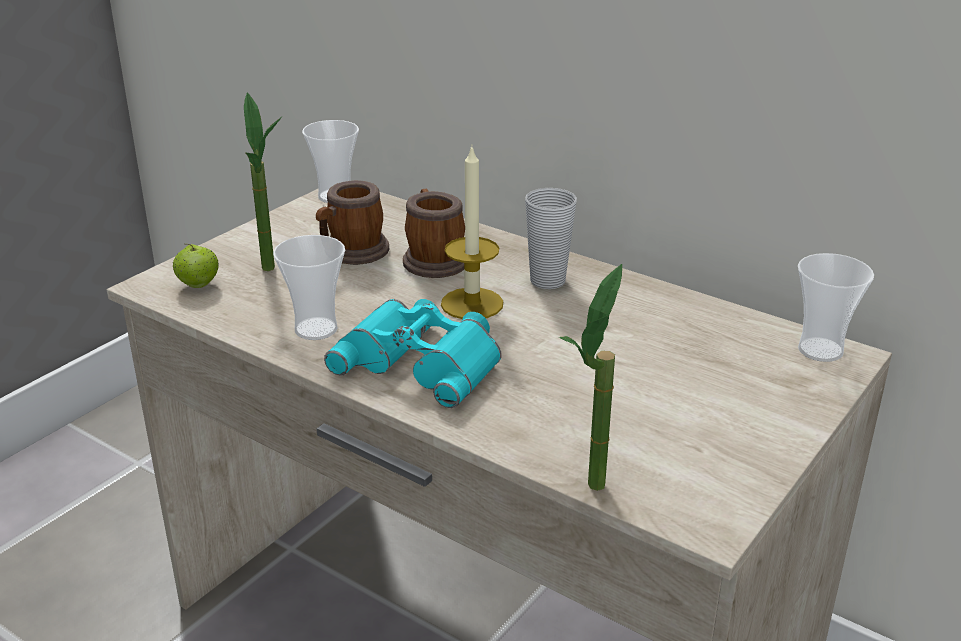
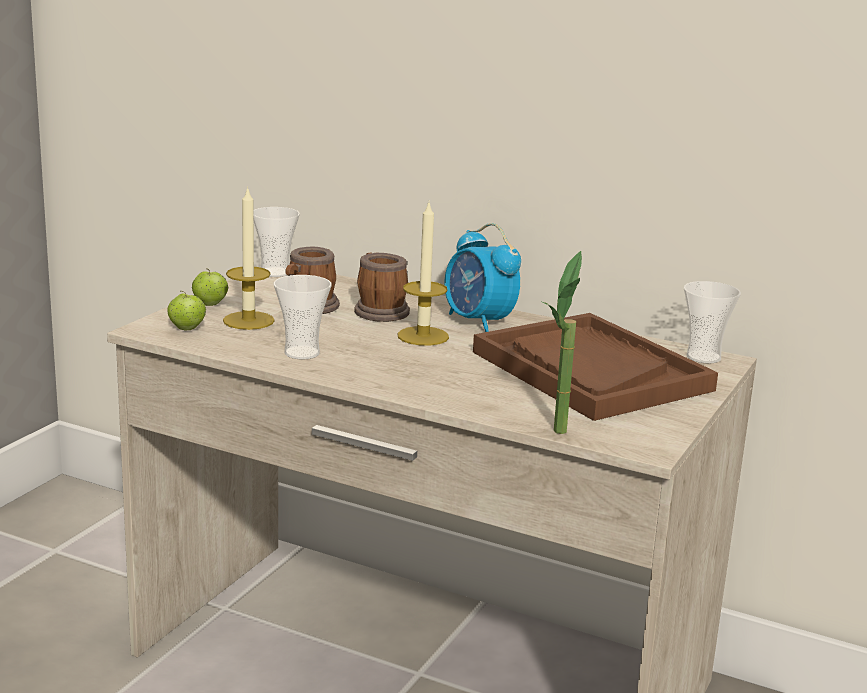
camera: 10 degrees left, 10 degrees down
(241, 245) = (210, 304): none -> apple
(274, 273) = (248, 320): potted plant -> candle
(423, 360) = (398, 369): turquoise binoculars -> none
(547, 281) = (478, 322): cup -> alarm clock
(664, 371) = (590, 371): none -> brown tray

